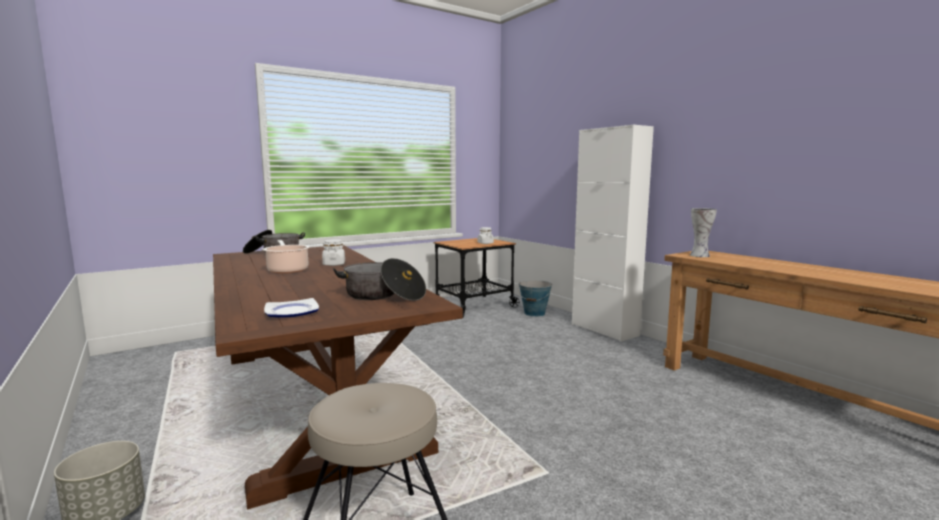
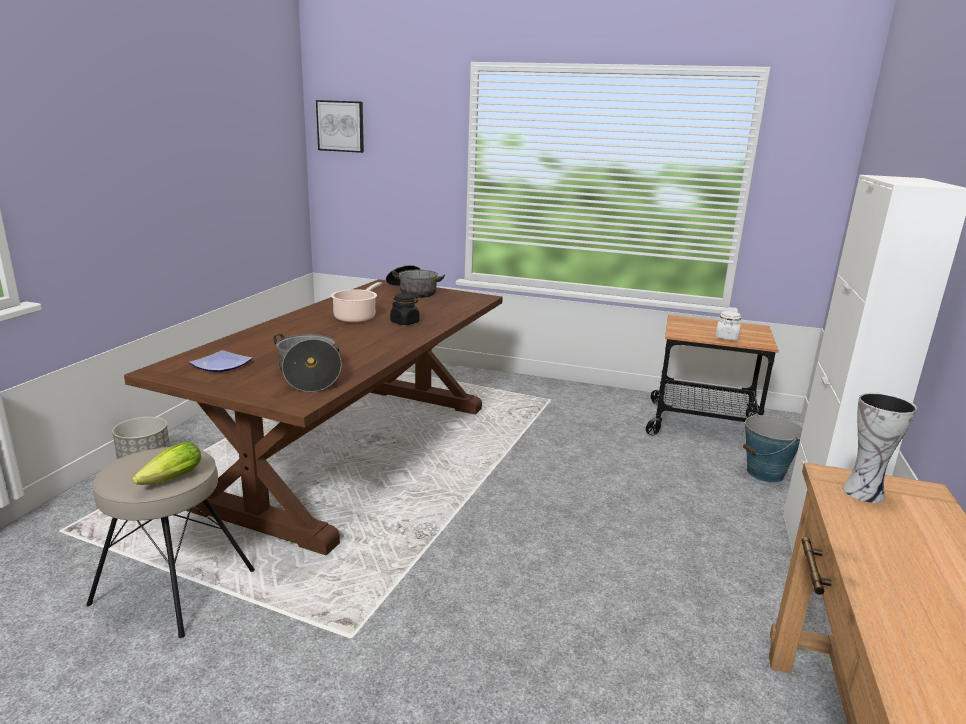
camera: 50 degrees right, 10 degrees up
(108, 112) = (340, 126): none -> picture
(334, 264) = (405, 322): white jar -> black jar
(412, 402) = (168, 481): none -> lettuce

